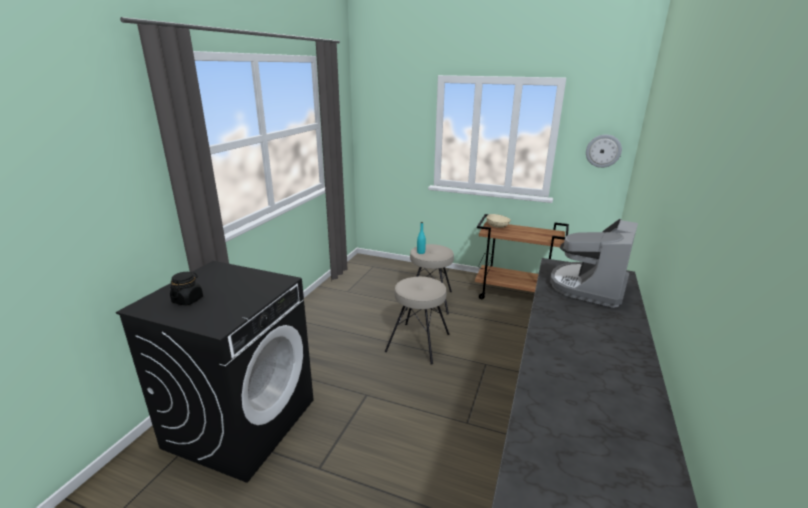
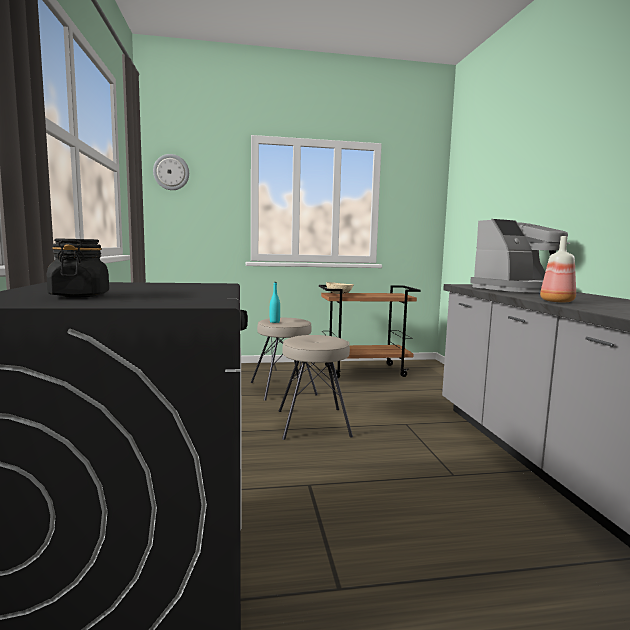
camera: 30 degrees left, 15 degrees down
(549, 330) = (557, 301): none -> bottle
(589, 286) = (519, 289): coffee machine -> coffee machine turned 120 degrees counterclockwise
(603, 151) = (420, 213): wall clock -> wall clock (171, 172)

